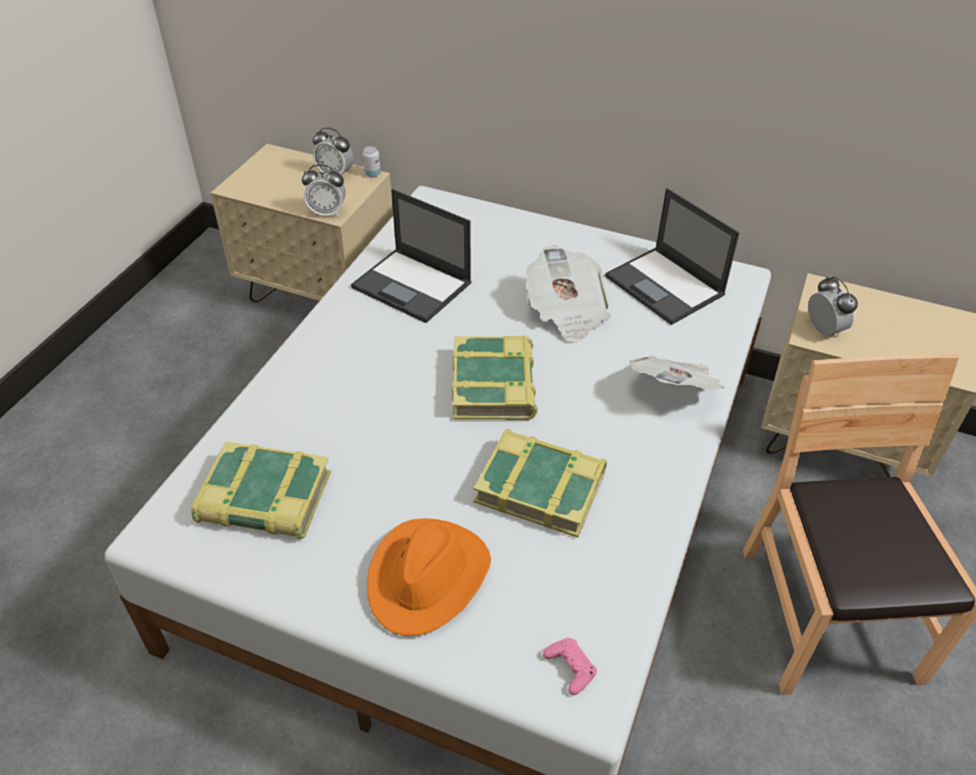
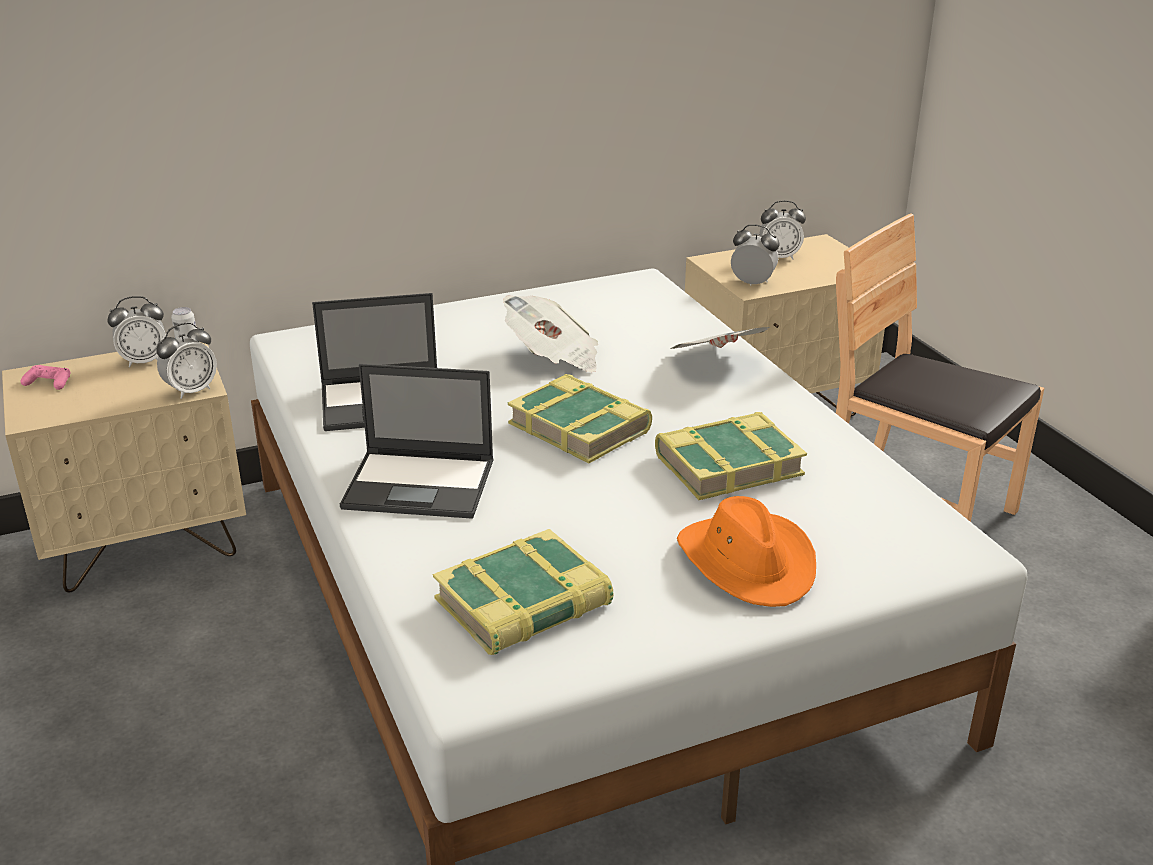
camera: 45 degrees left, 15 degrees down
(570, 668) = (925, 543): pink game controller -> pink game controller (48, 382)
(665, 286) = (600, 308): laptop -> laptop (421, 484)
(892, 316) = (779, 257): none -> alarm clock

